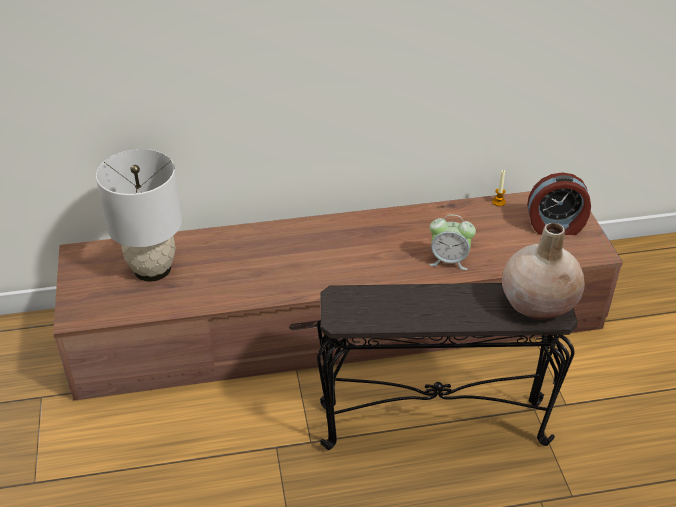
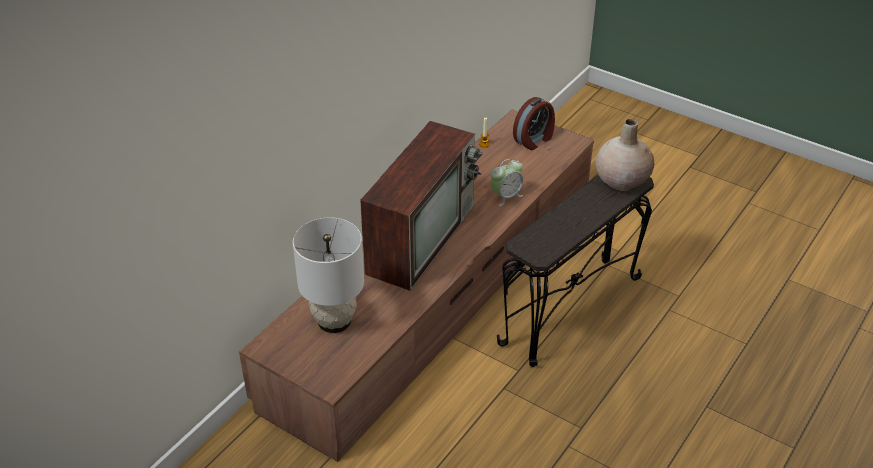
camera: 45 degrees left, 0 degrees up
(319, 248) = (421, 237): none -> television

